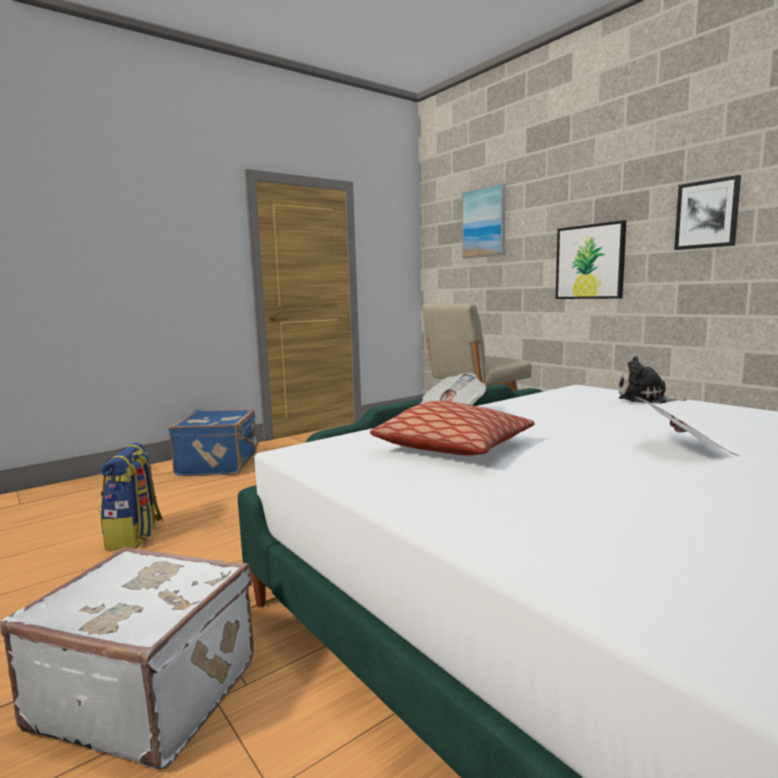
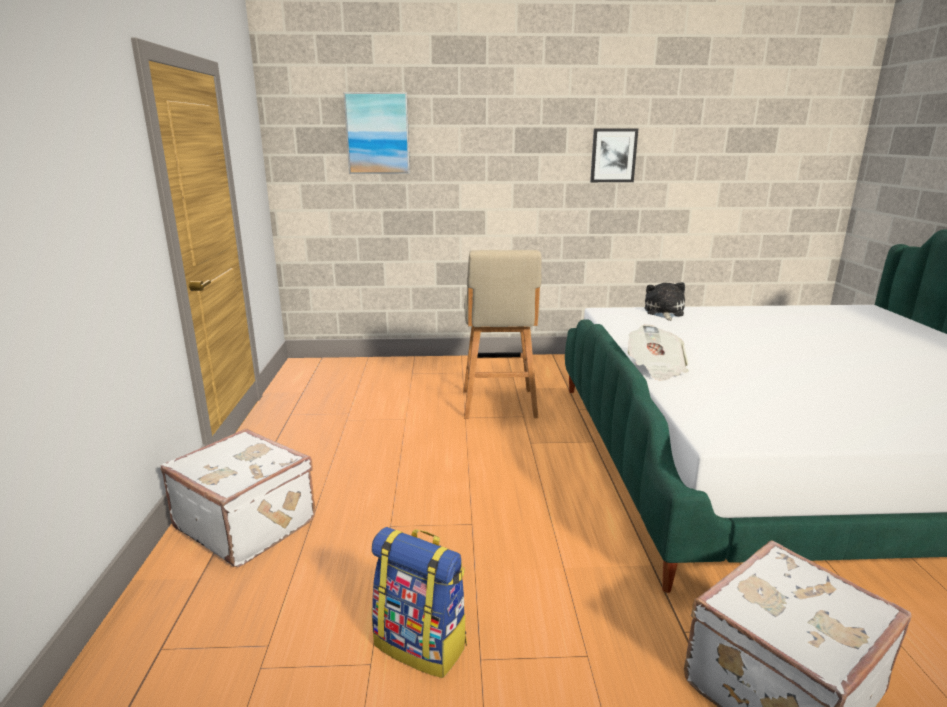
camera: 55 degrees left, 10 degrees up
(219, 464) = (248, 523): blue suitcase -> white suitcase
(454, 447) = (748, 390): pillow -> none
(590, 262) = (512, 187): picture -> none
(645, 399) = (664, 312): plush toy -> plush toy turned 135 degrees clockwise
(683, 450) = (798, 348): newspaper -> none

